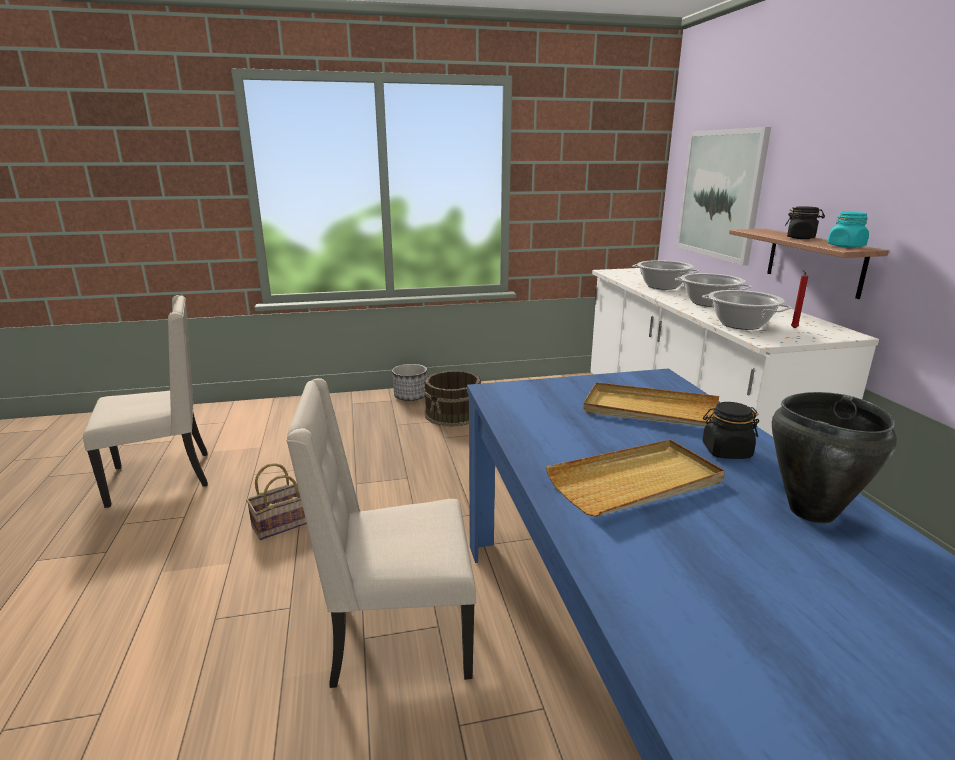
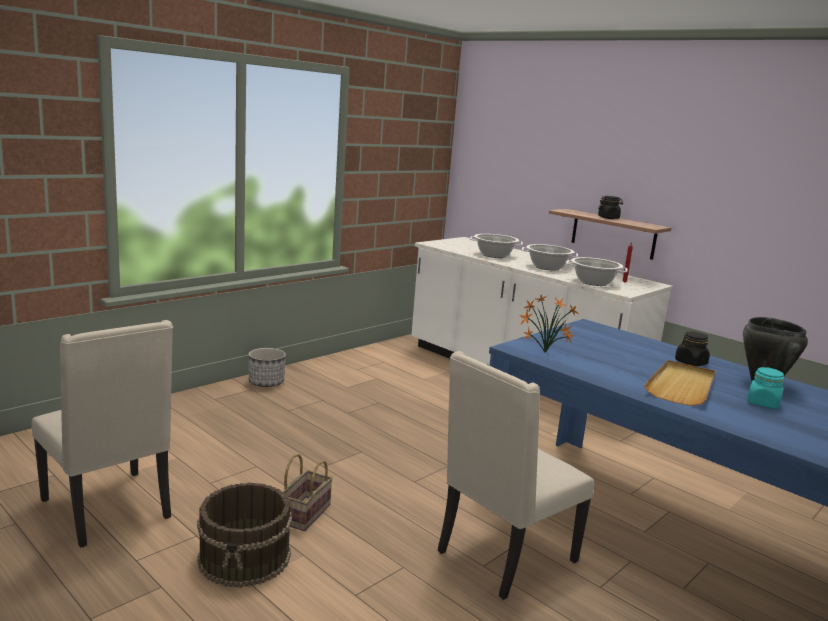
camera: 35 degrees left, 5 degrees down
(163, 477) = (109, 509): beige chair -> beige chair turned 105 degrees clockwise
(453, 414) = (329, 391): brown bucket -> brown bucket (245, 557)
(518, 401) = (543, 353): none -> potted plant
(650, 410) = (620, 346): beige tray -> none
(720, 194) = (517, 179): picture -> none
(846, 246) = (647, 225): turquoise jar -> turquoise jar (763, 403)

